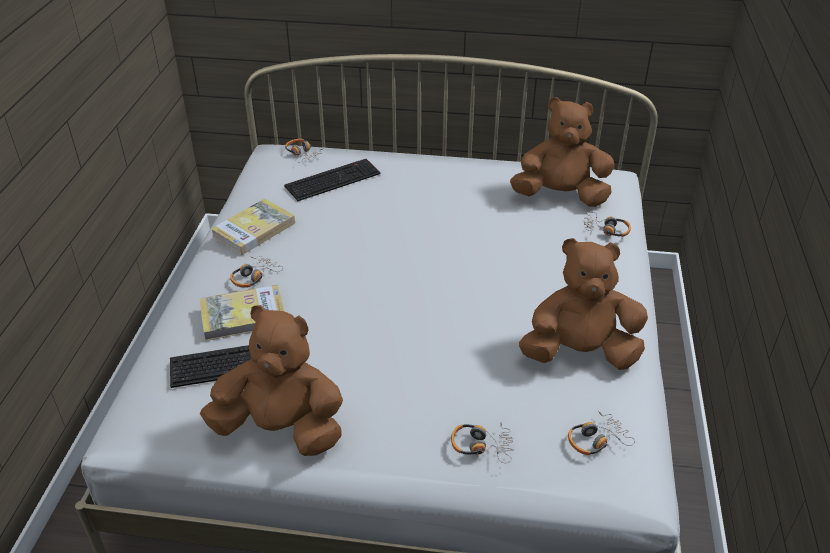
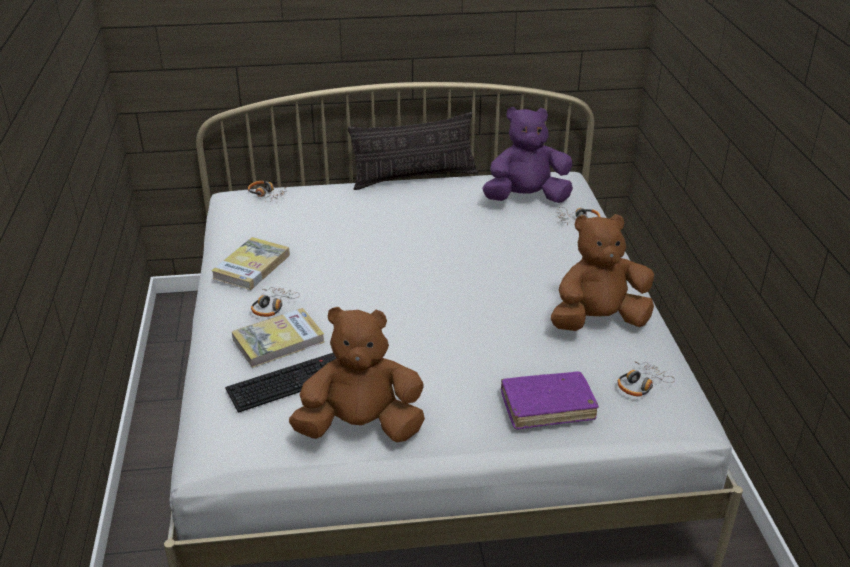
camera: 15 degrees left, 5 degrees down
(333, 179) = (308, 212): keyboard -> none
(455, 155) = (414, 177): none -> pillow
(481, 445) = (547, 406): headphones -> purple book
(560, 196) = (526, 198): brown plush toy -> purple plush toy

